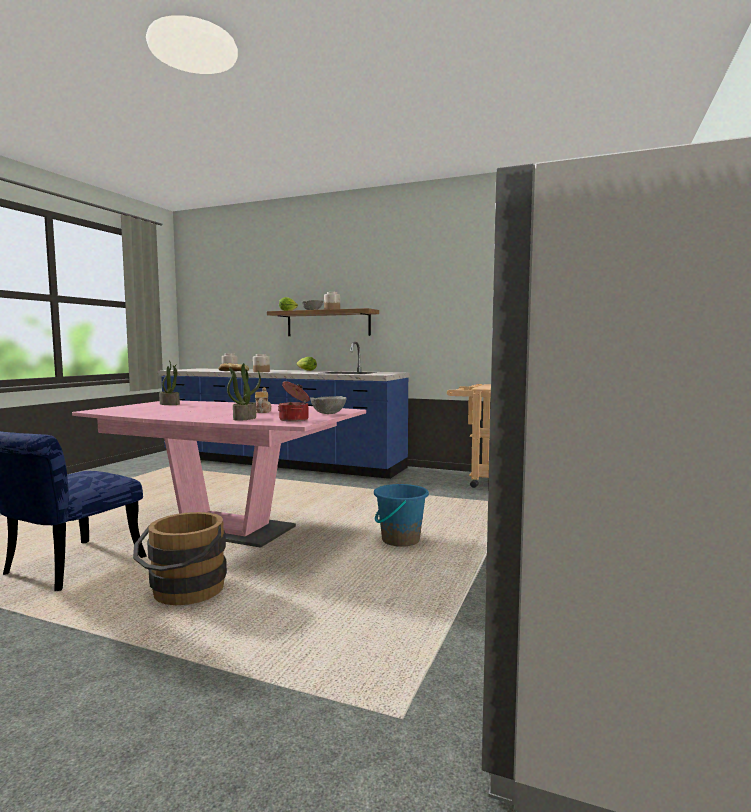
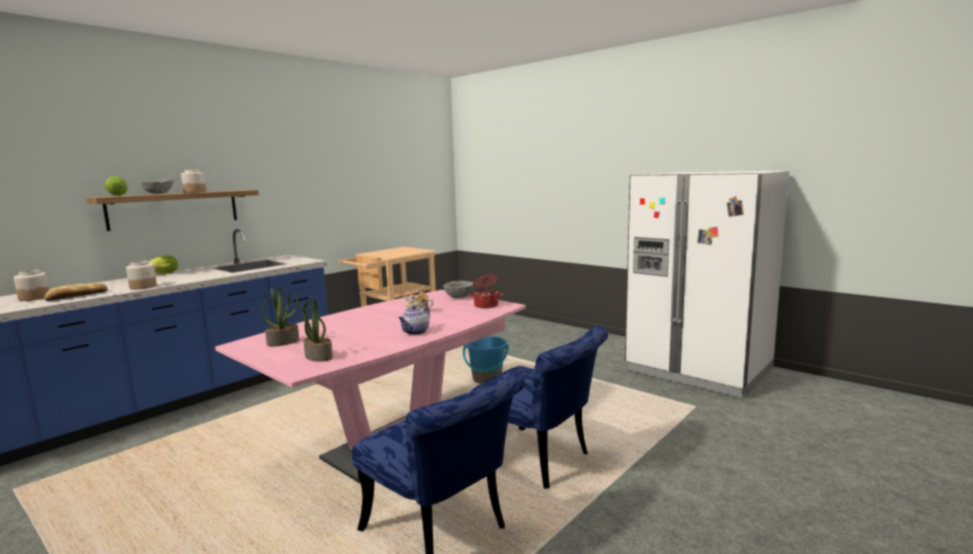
camera: 70 degrees left, 5 degrees up
(184, 593) = (540, 461): brown bucket -> blue chair
(187, 415) = (415, 332): none -> teapot
(244, 418) = (461, 316): potted plant -> potted plant (318, 357)

